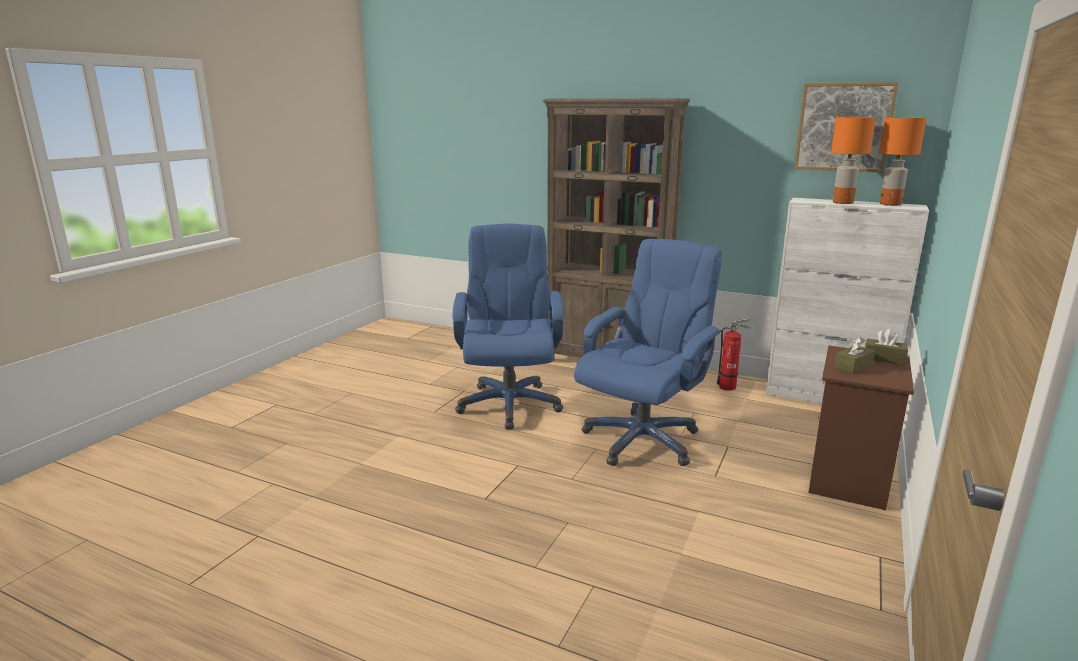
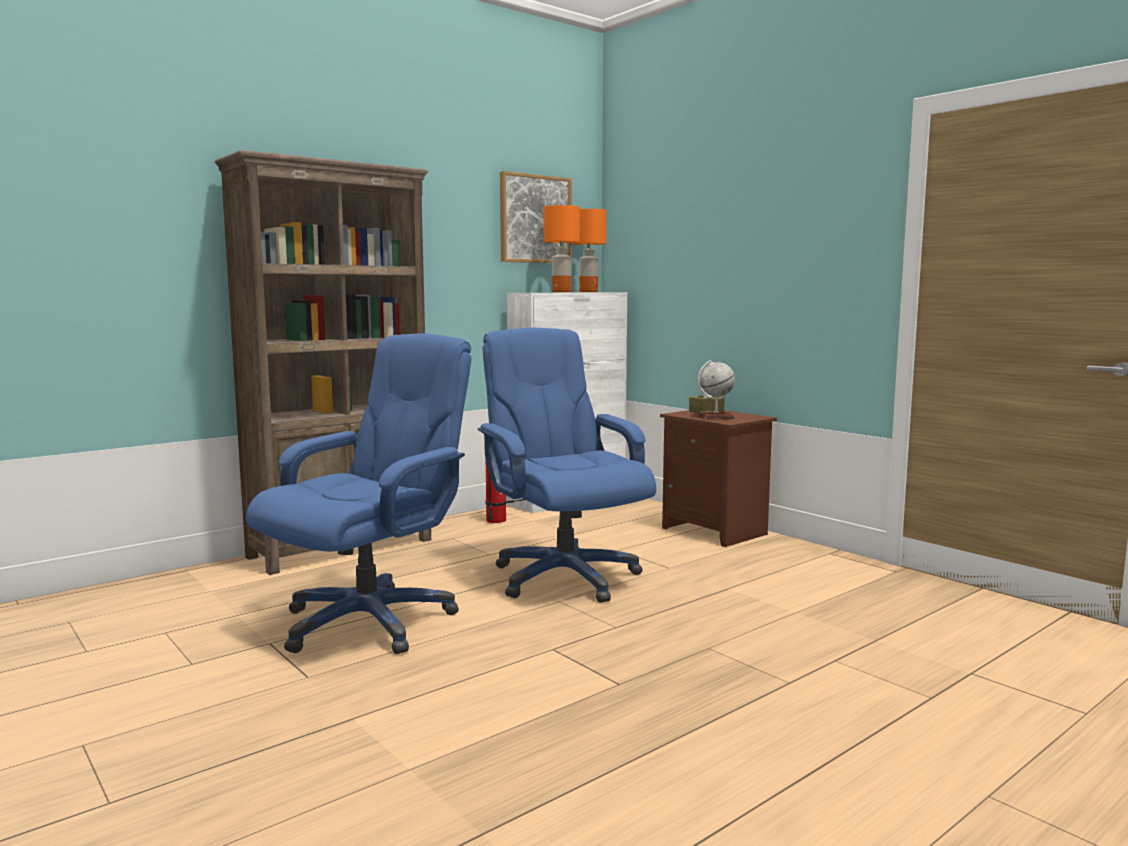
camera: 65 degrees left, 10 degrees down
(509, 404) = (369, 621): blue office chair -> blue office chair turned 105 degrees clockwise
(853, 366) = (716, 417): brown tissue box -> globe

